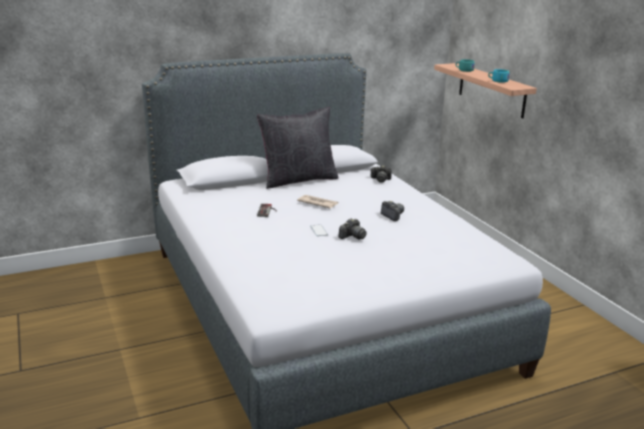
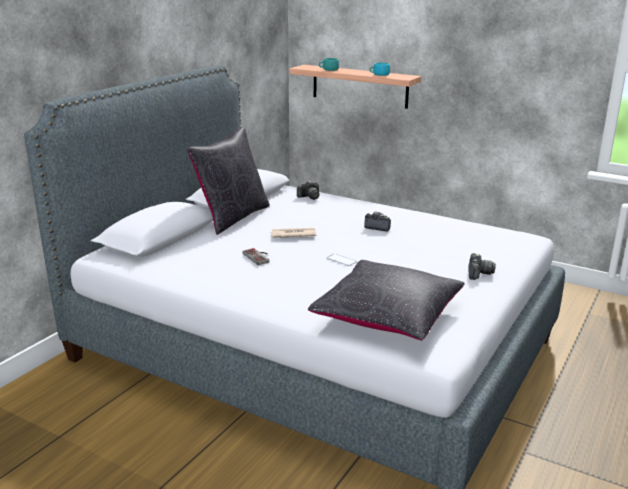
camera: 35 degrees left, 0 degrees up
(281, 277) = (387, 316): none -> black pillow
(352, 236) = (379, 256): camera -> camera (478, 274)

